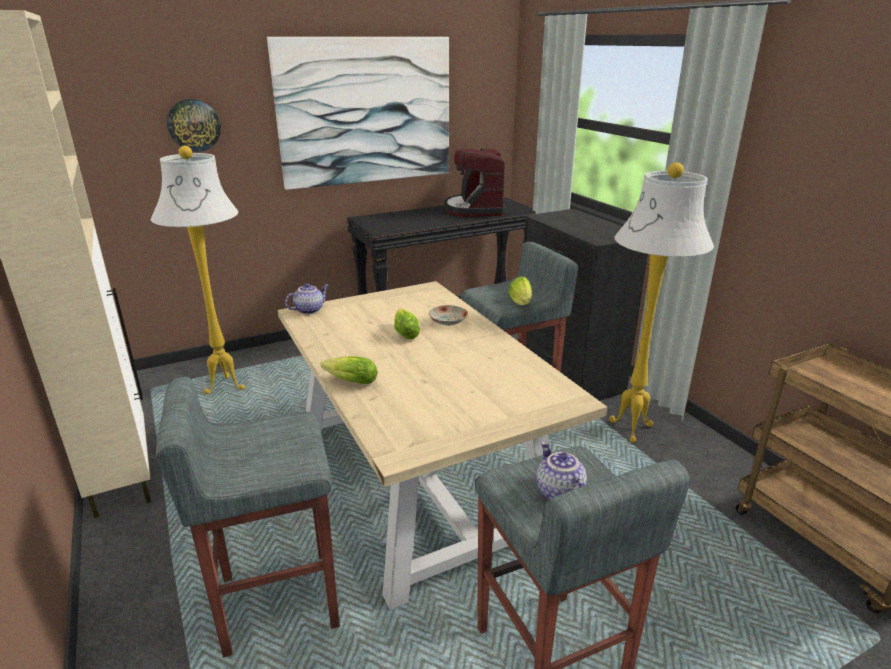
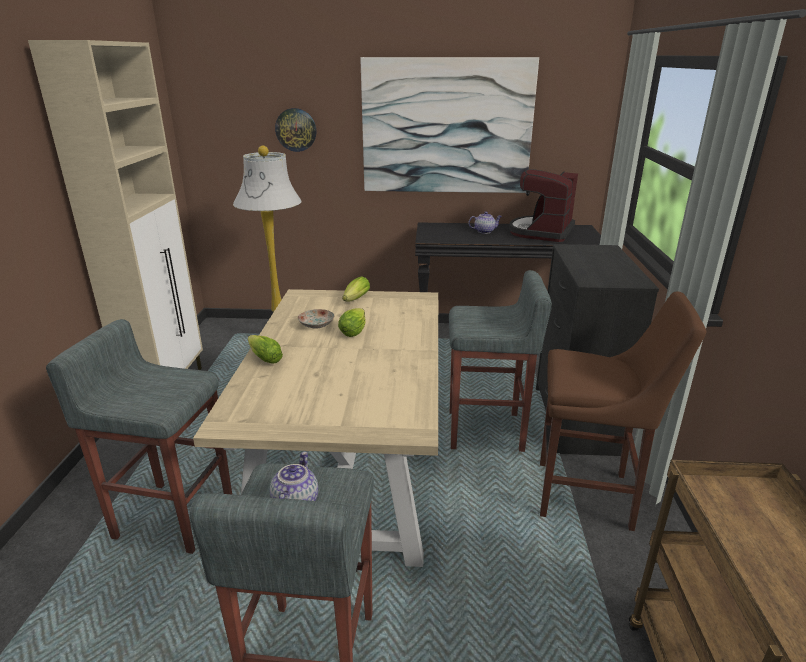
camera: 30 degrees right, 0 degrees up
(309, 310) = (308, 294): teapot -> teapot (484, 231)
(447, 322) = (399, 330): plate -> plate (316, 325)
(521, 303) = (489, 329): lettuce -> lettuce (354, 300)
(632, 431) = (590, 496): white floor lamp -> brown stool

